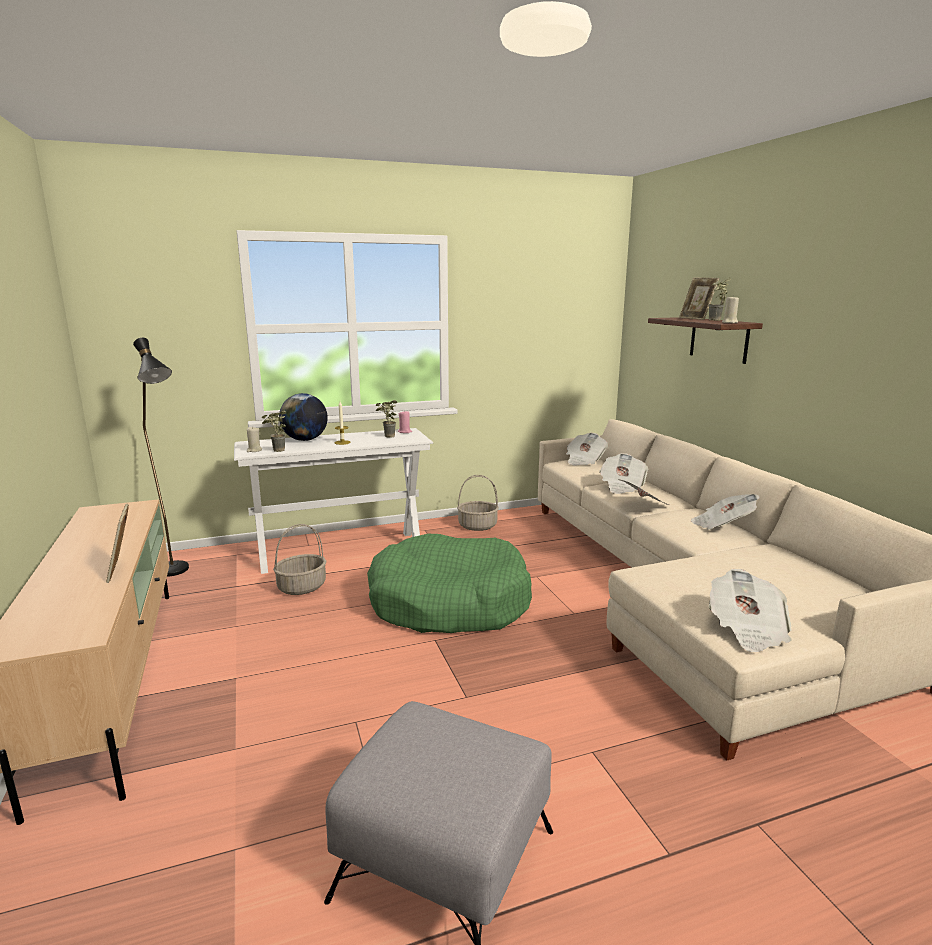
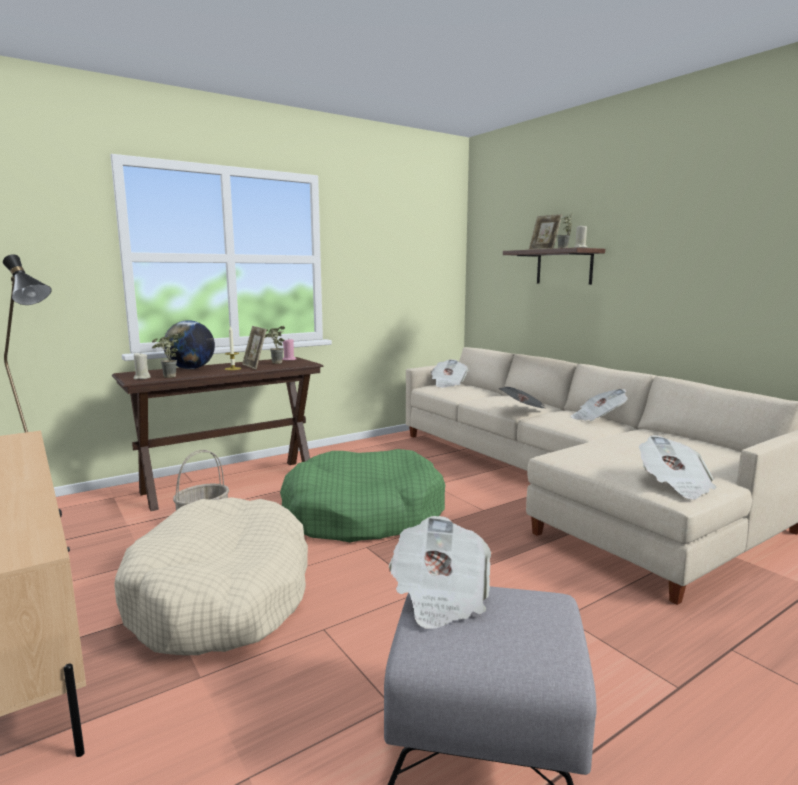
camera: 15 degrees left, 5 degrees down
(122, 570) = (40, 490): picture frame -> picture frame (255, 366)
(284, 672) = (222, 596): none -> beige dog bed
(341, 551) = (230, 483): white console table -> brown console table
(478, 526) = (357, 451): basket -> none
(622, 486) = (495, 399): newspaper -> newspaper (439, 596)

